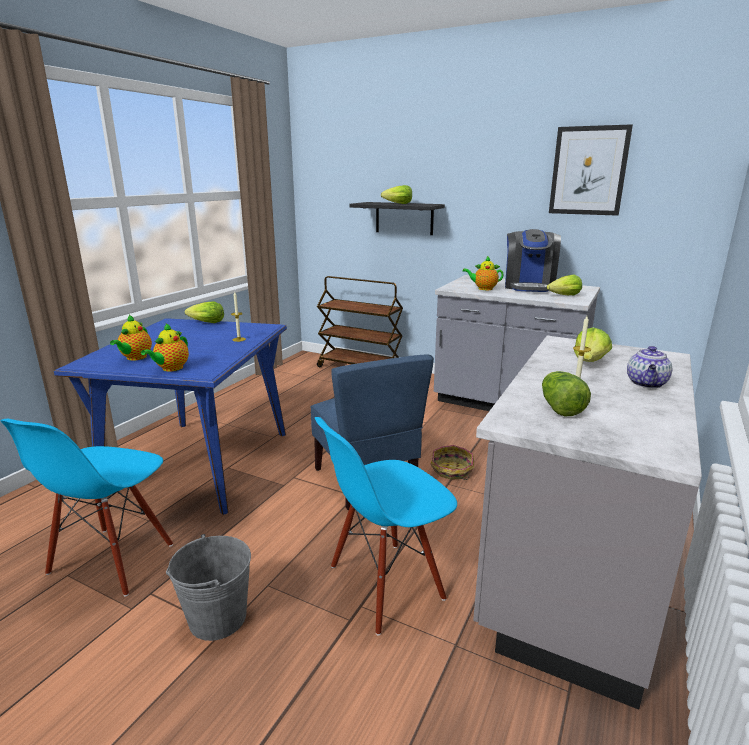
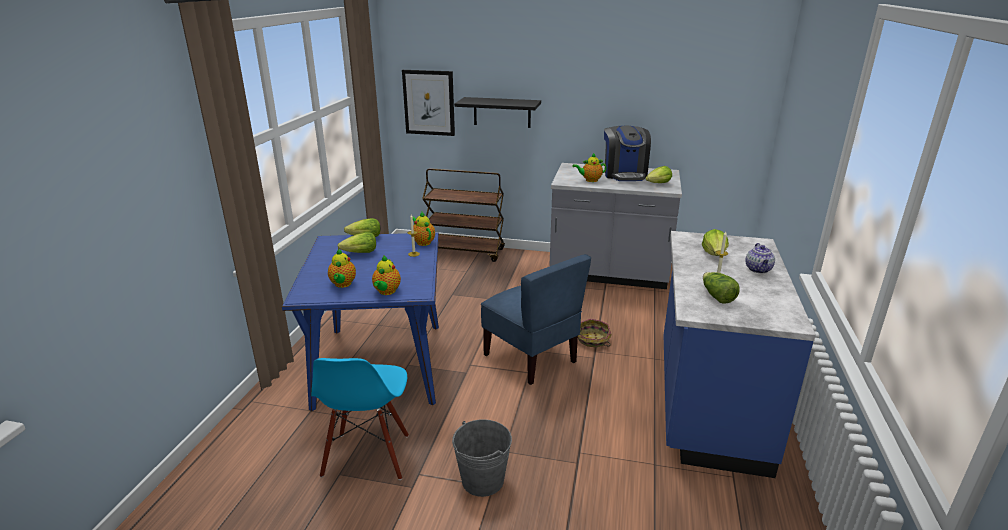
camera: 15 degrees left, 5 degrees up
(260, 331) = (423, 242): none -> teapot
(386, 584) = (588, 434): blue chair -> none
(398, 204) = (500, 102): lettuce -> lettuce (360, 253)
(570, 572) = (707, 403): grey counter -> blue counter
(588, 171) = (667, 75): picture -> picture (429, 102)

